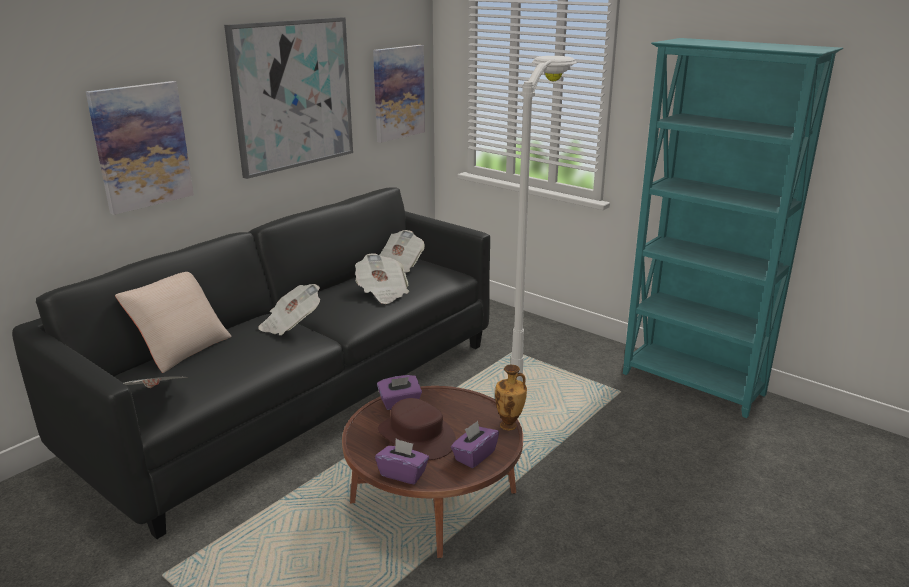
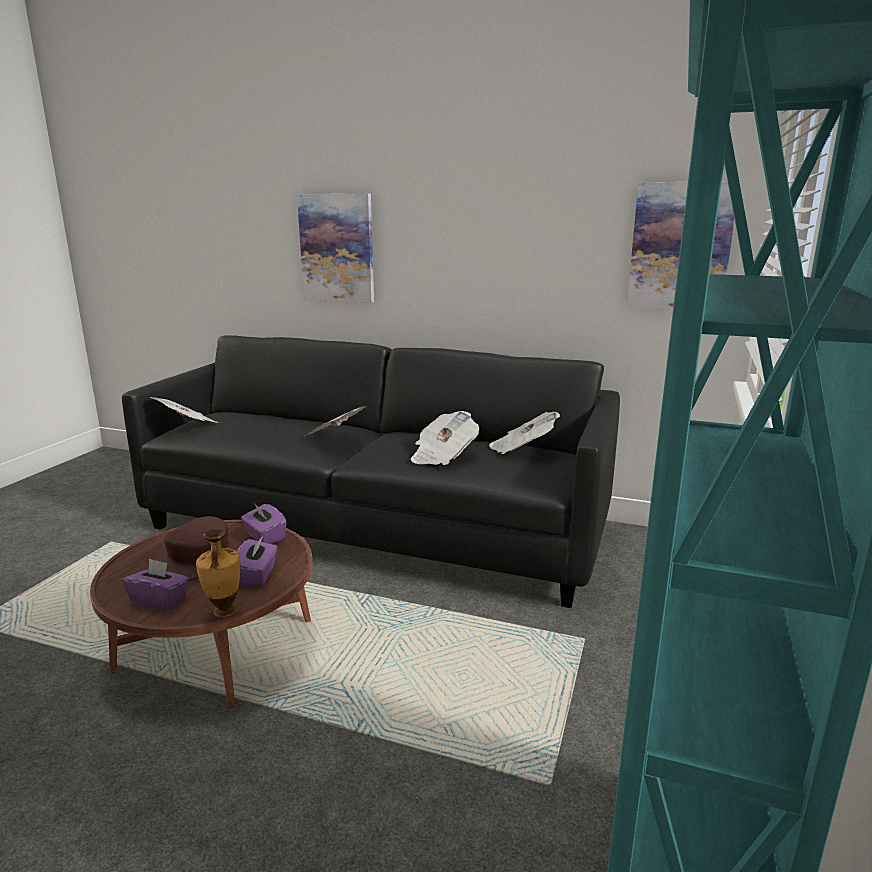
camera: 70 degrees right, 5 degrees down
(181, 348) = (274, 416): beige pillow -> none
(293, 95) = (502, 225): picture -> none
(403, 473) = (125, 564): purple tissue box -> purple tissue box (257, 575)
(533, 359) = (576, 662): white floor lamp -> none

